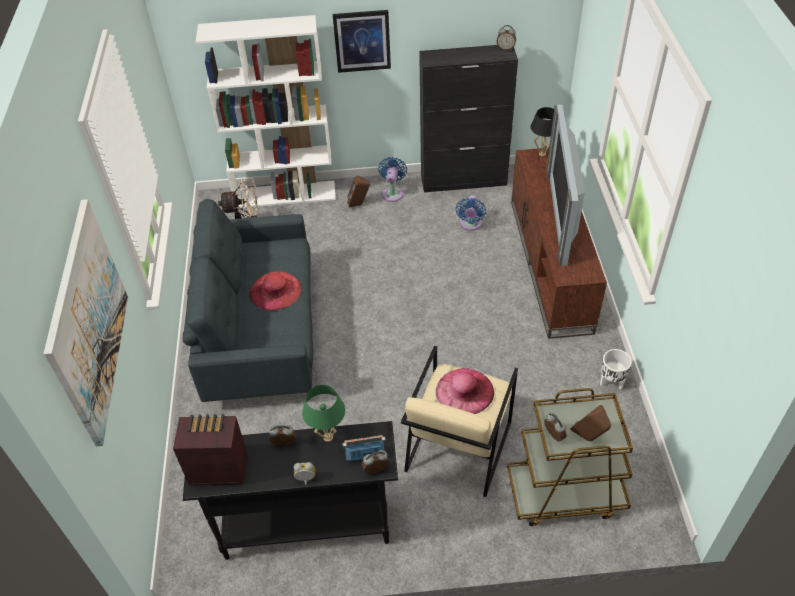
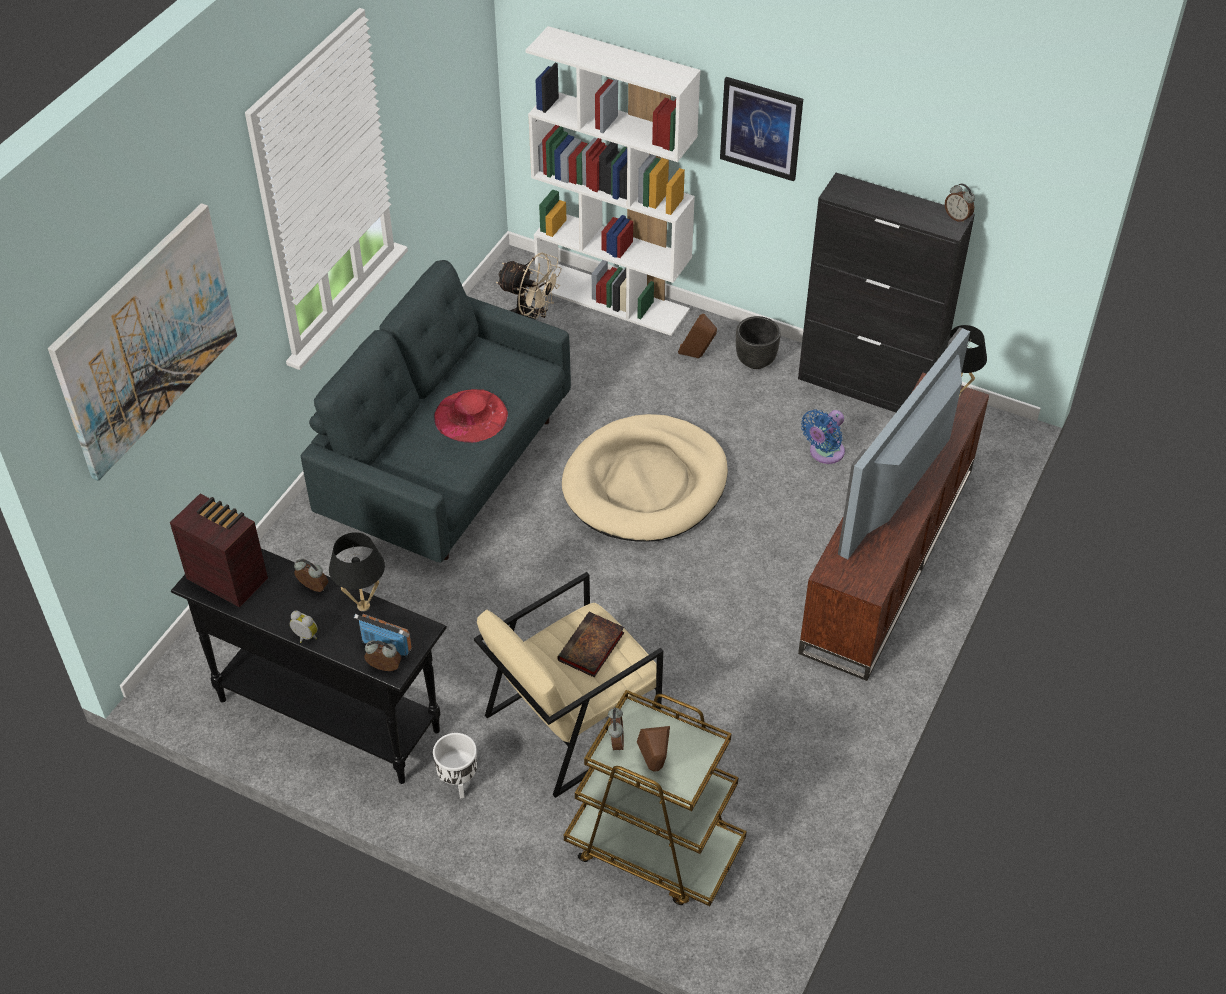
camera: 30 degrees right, 0 degrees up
(328, 437) = (363, 606): green table lamp -> black table lamp
(387, 287) = (645, 484): none -> beige dog bed
(393, 193) = (755, 360): blue fan -> black planter
(464, 391) = (591, 648): pink hat -> book
(611, 382) = (834, 752): white planter -> white planter (458, 783)

